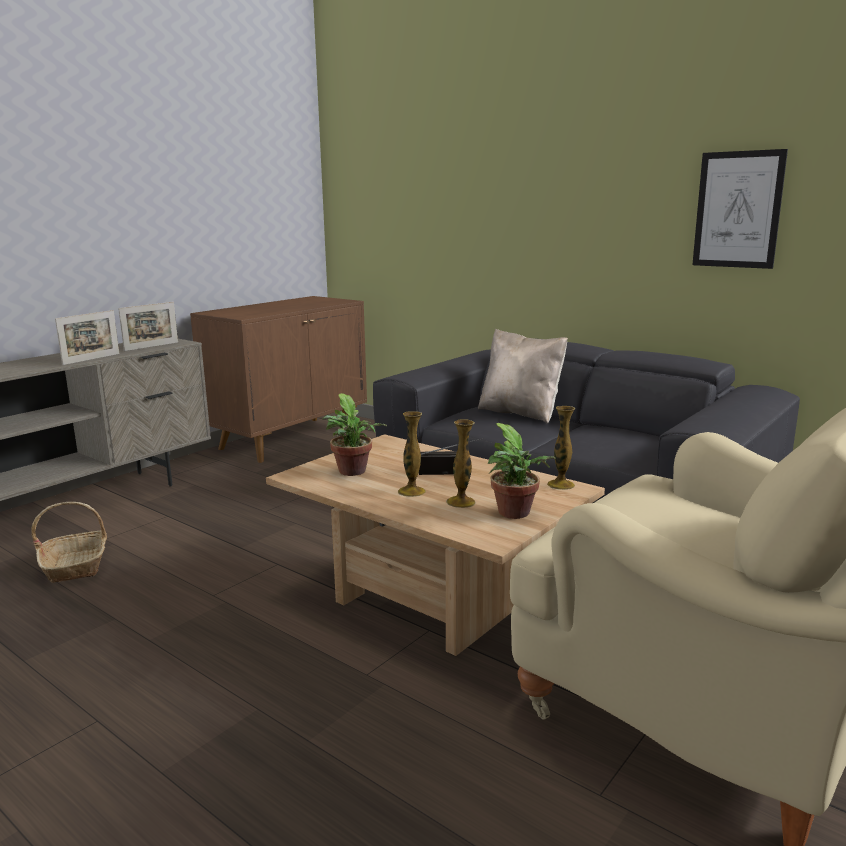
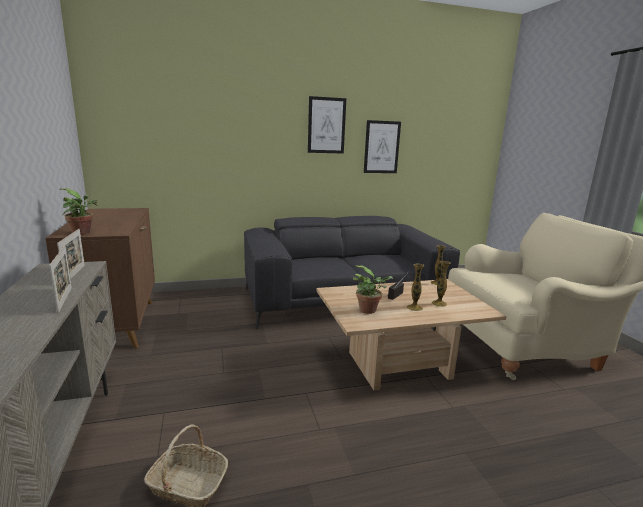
camera: 55 degrees left, 0 degrees up
(516, 514) = (463, 299): potted plant -> potted plant (83, 233)
(520, 413) = (315, 259): beige pillow -> none
(619, 171) = (326, 125): none -> picture

